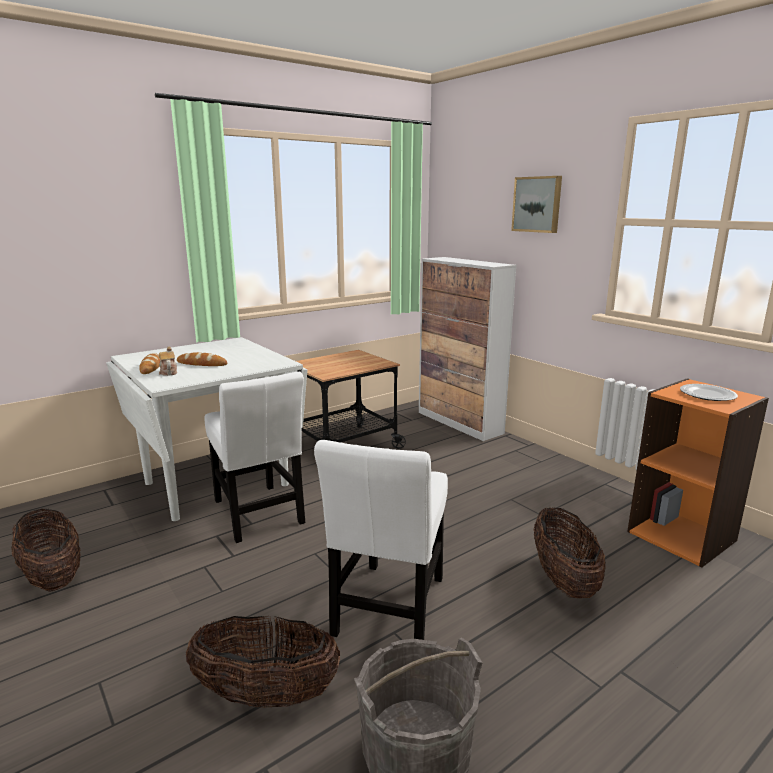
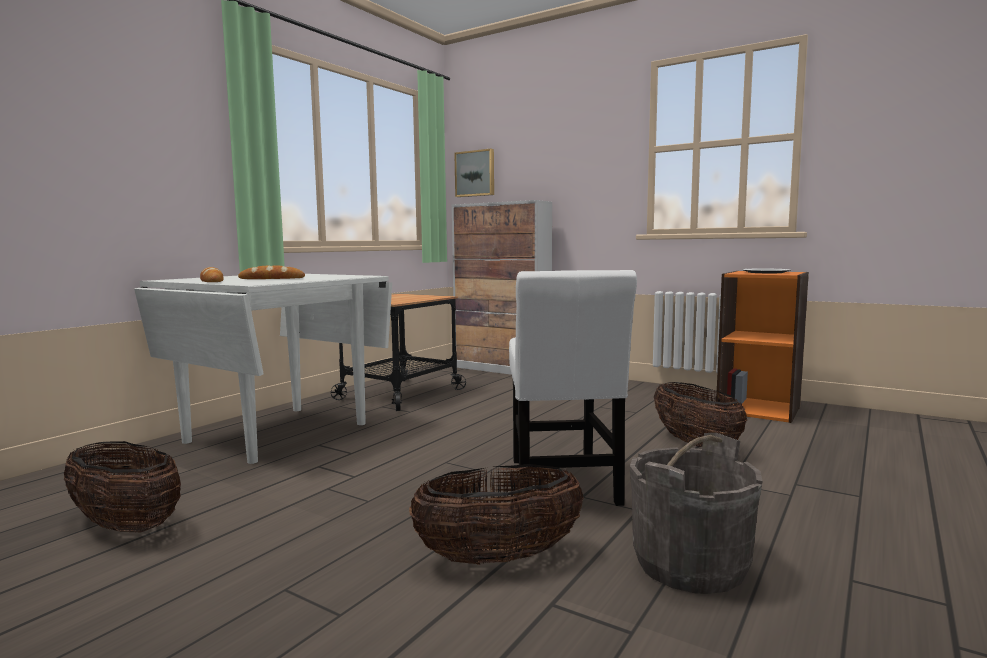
camera: 20 degrees left, 10 degrees down
(168, 372) = (242, 281): teapot -> none
(259, 515) = (353, 446): white chair -> none
(537, 204) = (568, 144): picture -> picture (475, 173)

